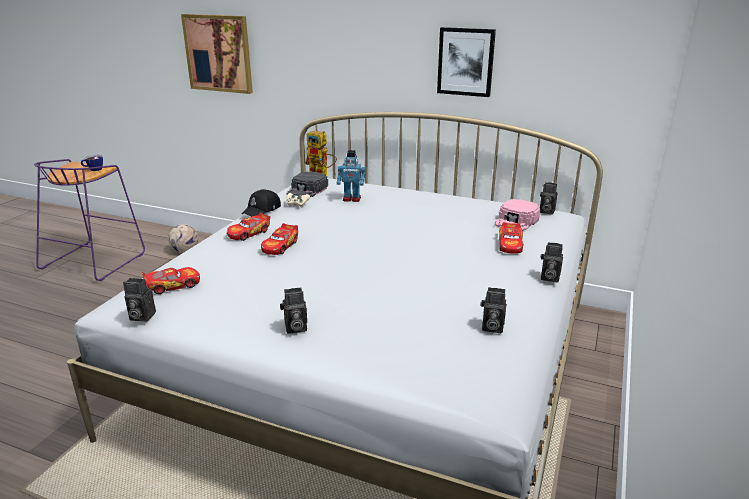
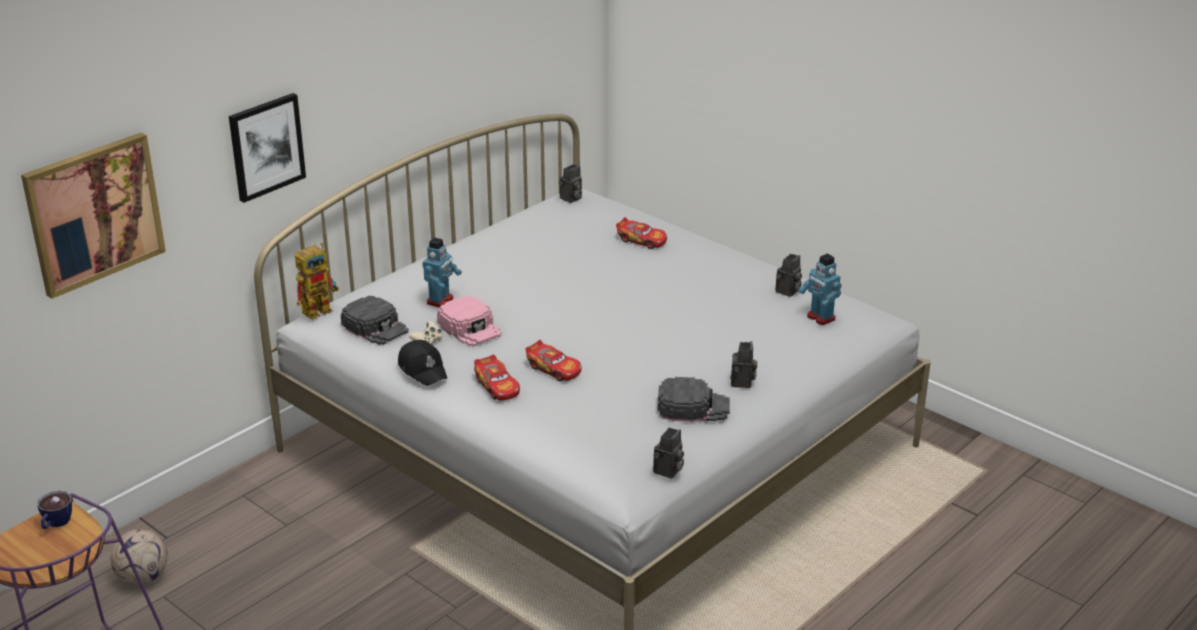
camera: 70 degrees left, 5 degrees up
(173, 285) = (611, 447): toy car -> none
(243, 309) = (693, 406): none -> black cap
(452, 355) = (820, 318): none -> toy robot
(465, 62) = (438, 72): picture -> picture (266, 146)
(516, 221) = (587, 220): pink cap -> pink cap (470, 327)
(548, 278) = (716, 243): camera -> none

